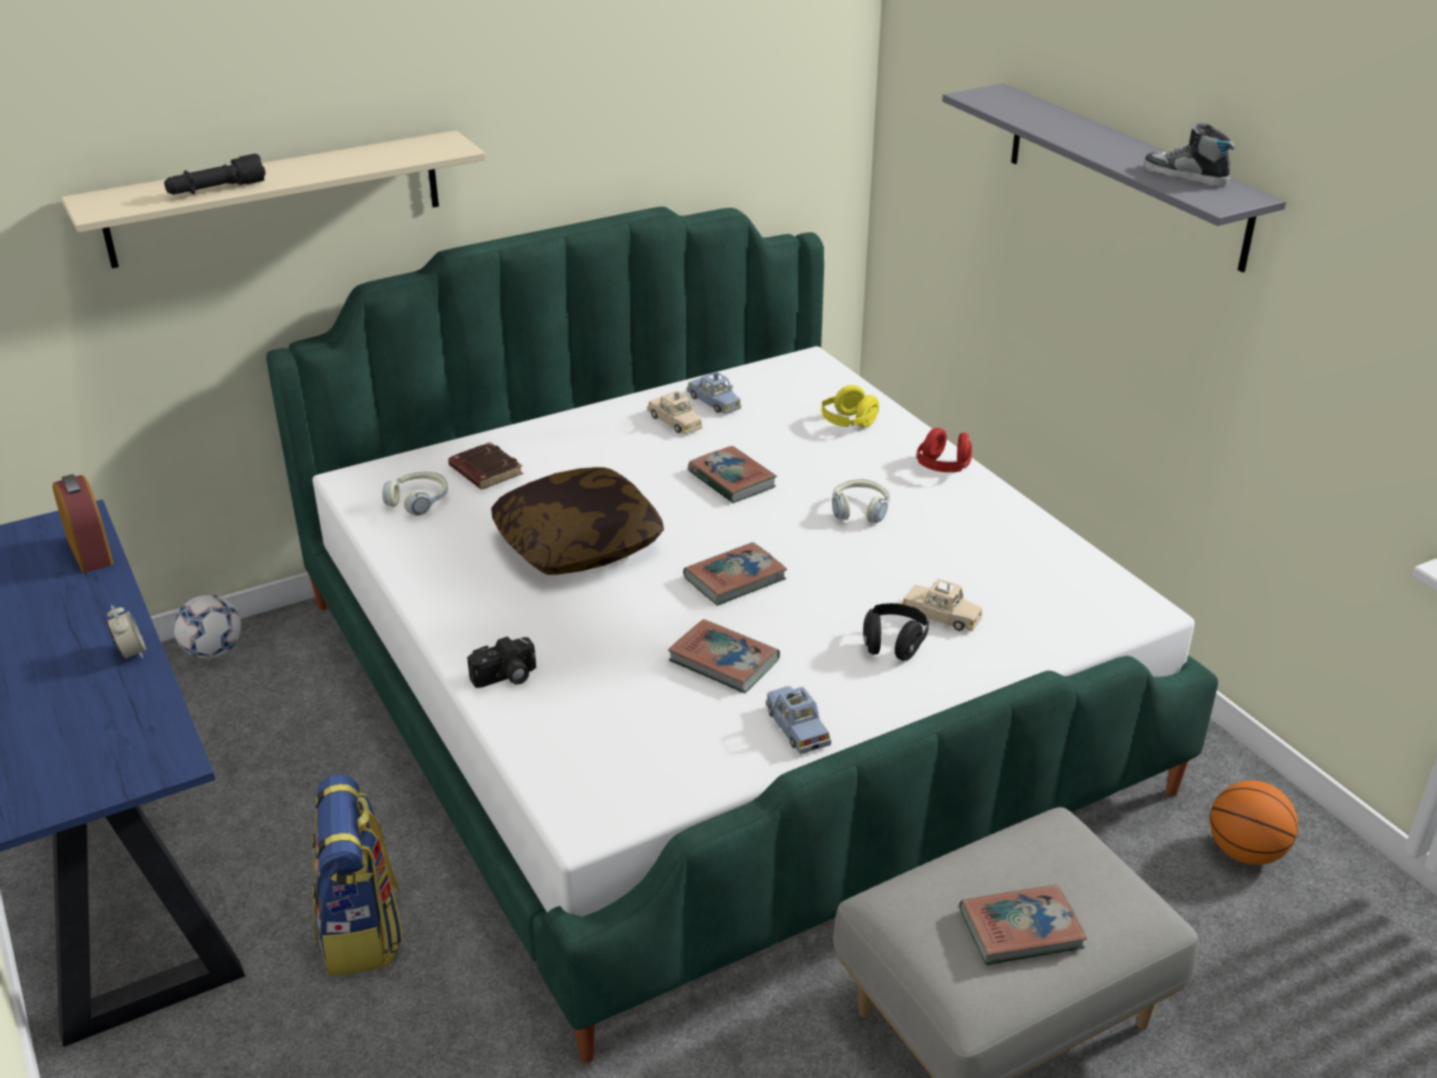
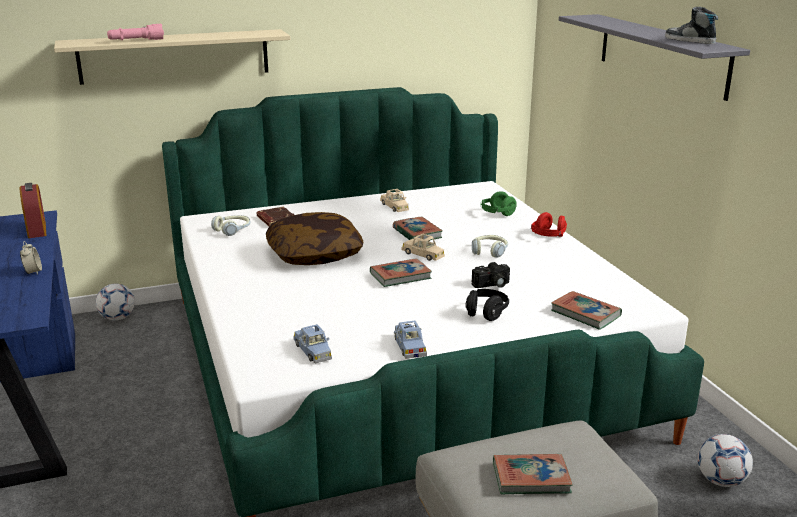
camera: 10 degrees right, 10 degrees down
(216, 190) = (136, 41): black flashlight -> pink flashlight
(362, 931) = (143, 460): backpack -> none
(506, 678) = (244, 309): camera -> camera (492, 285)
(714, 402) = (421, 200): blue toy car -> blue toy car (313, 351)
(724, 661) = (377, 312): book -> book (585, 314)
(848, 423) = (497, 214): yellow headphones -> green headphones
(941, 616) = (521, 302): beige toy car -> beige toy car (423, 254)
(1245, 852) = (720, 481): basketball -> football

